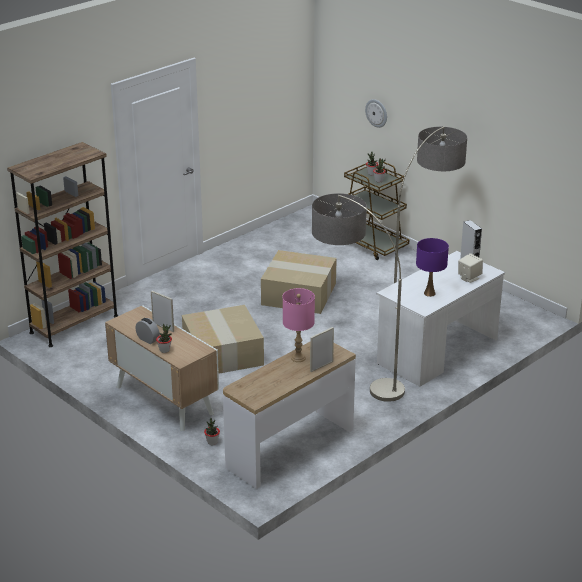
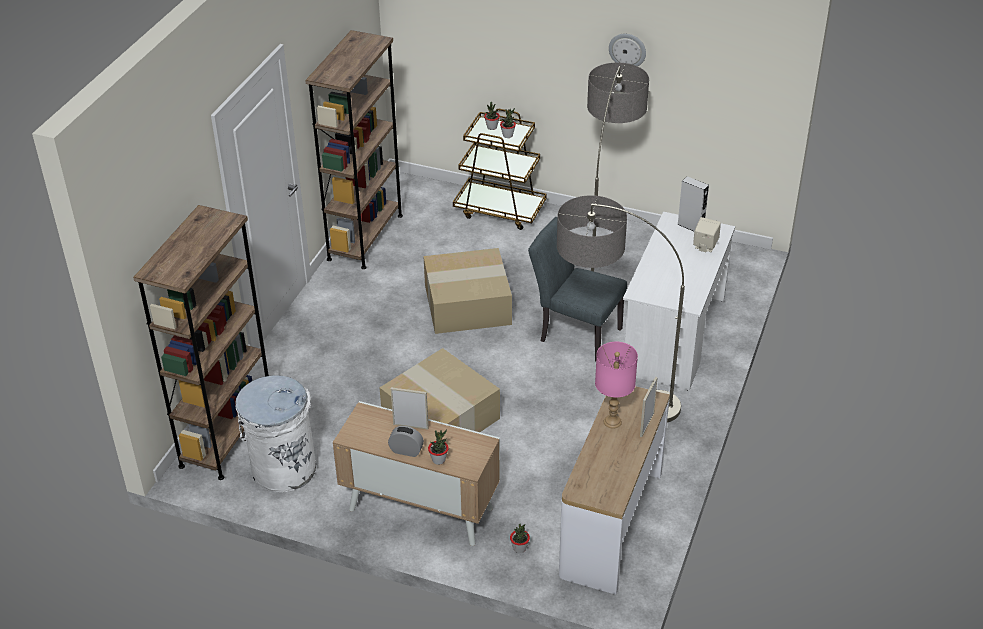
camera: 25 degrees left, 10 degrees up
(94, 352) = (283, 468): none -> white trash can
(260, 238) = (365, 237): none -> brown bookcase
(363, 330) = (575, 333): none -> grey chair
(376, 113) = (485, 52): wall clock -> wall clock (627, 50)
(429, 293) = (680, 281): purple table lamp -> none

